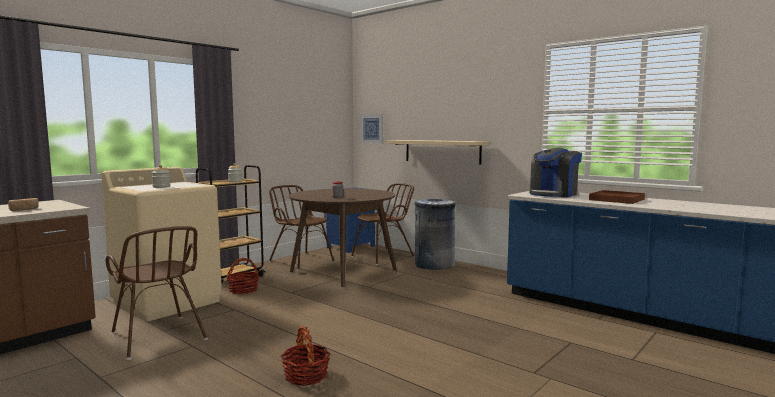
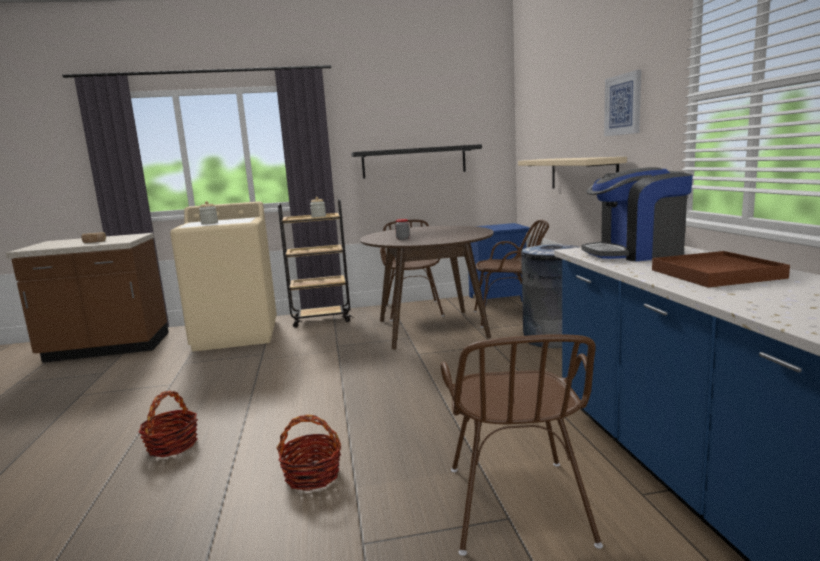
camera: 40 degrees right, 5 degrees up
(159, 337) = (169, 369): brown chair -> brown chair (518, 508)
(243, 290) = (306, 334): basket -> basket (312, 475)
(290, 136) = (414, 162): none -> black shelf
(372, 128) = (527, 144): picture -> picture (623, 104)

